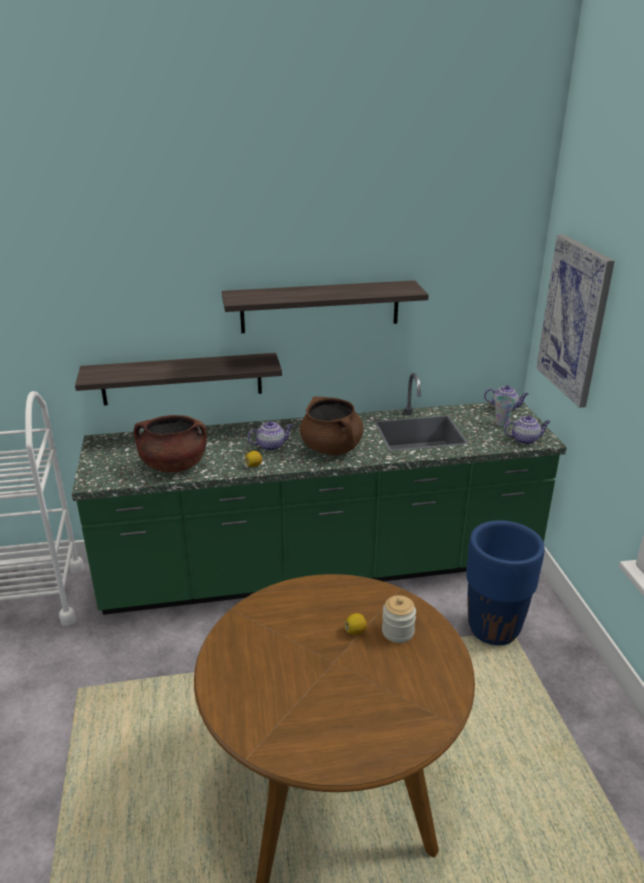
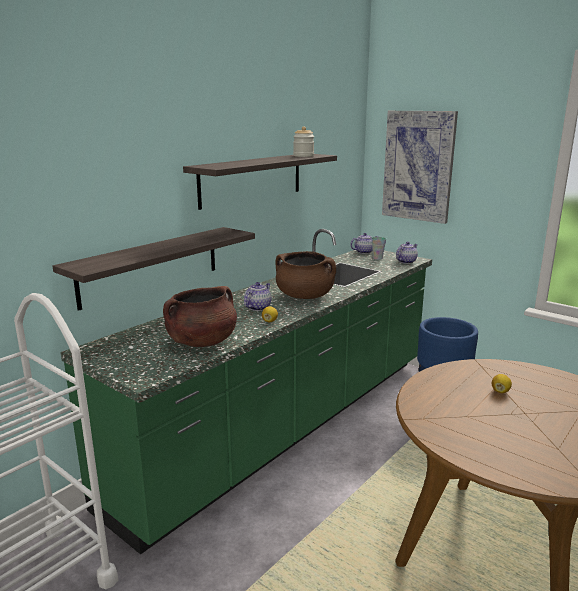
camera: 40 degrees left, 10 degrees down
(398, 632) = (520, 380): jar -> jar (303, 156)

